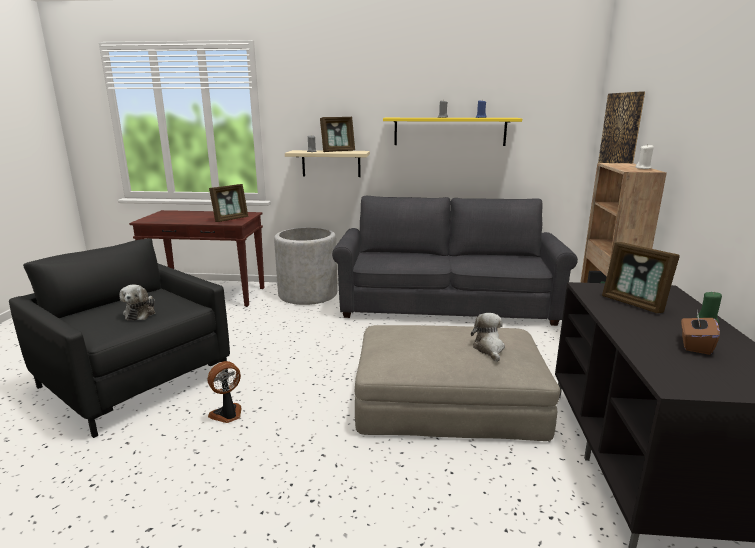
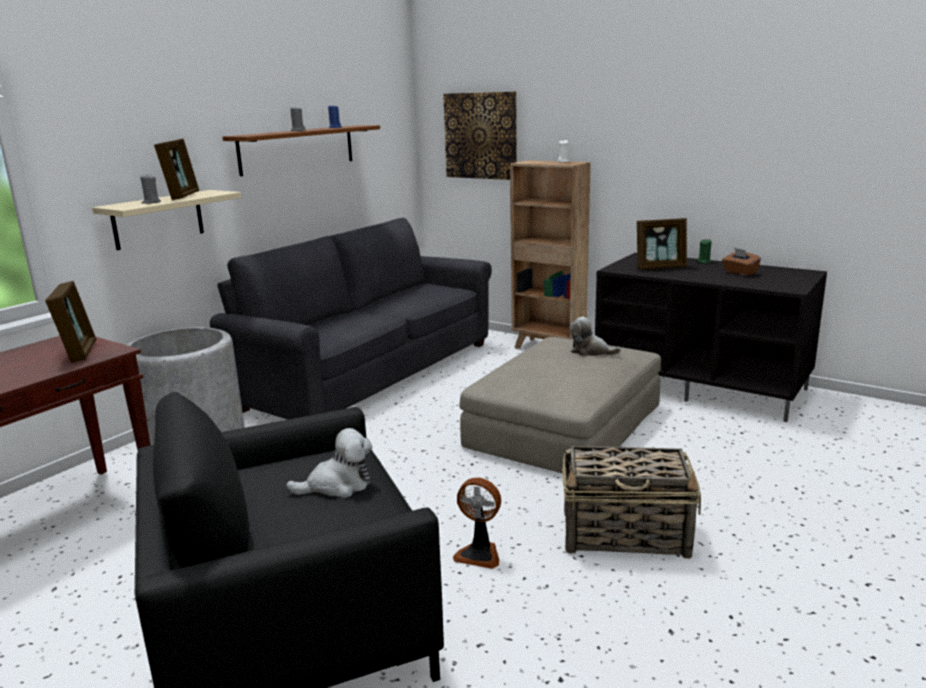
camera: 60 degrees left, 0 degrees up
(141, 313) = (337, 485): plush toy -> plush toy turned 45 degrees counterclockwise
(228, 415) = (479, 554): fan -> fan turned 60 degrees counterclockwise
(281, 475) = (626, 535): none -> basket
(449, 131) = (298, 149): yellow shelf -> brown shelf

